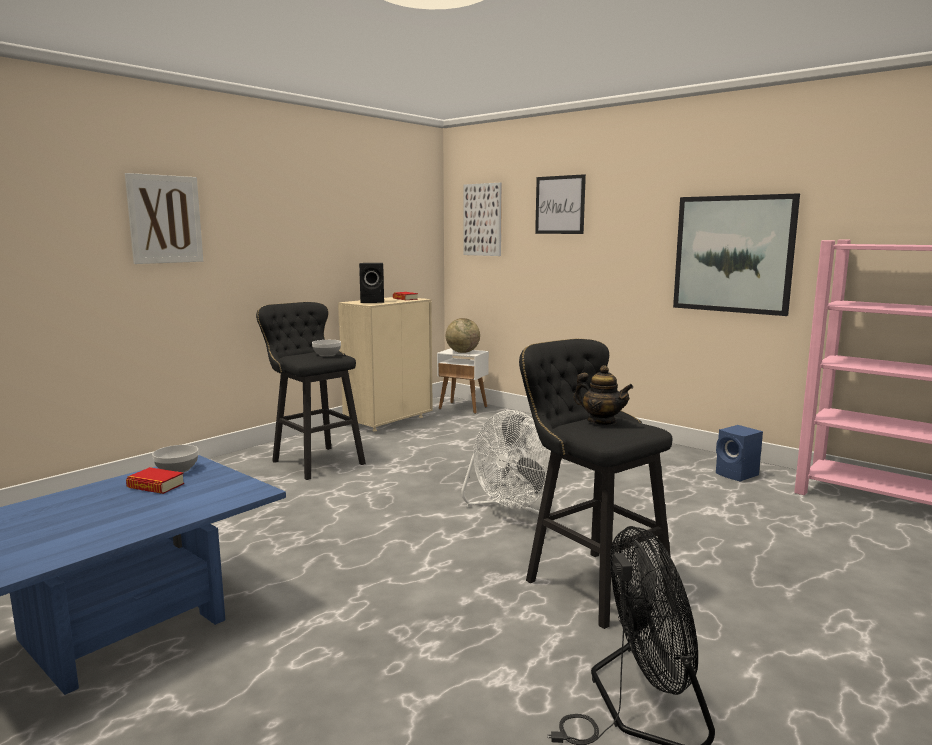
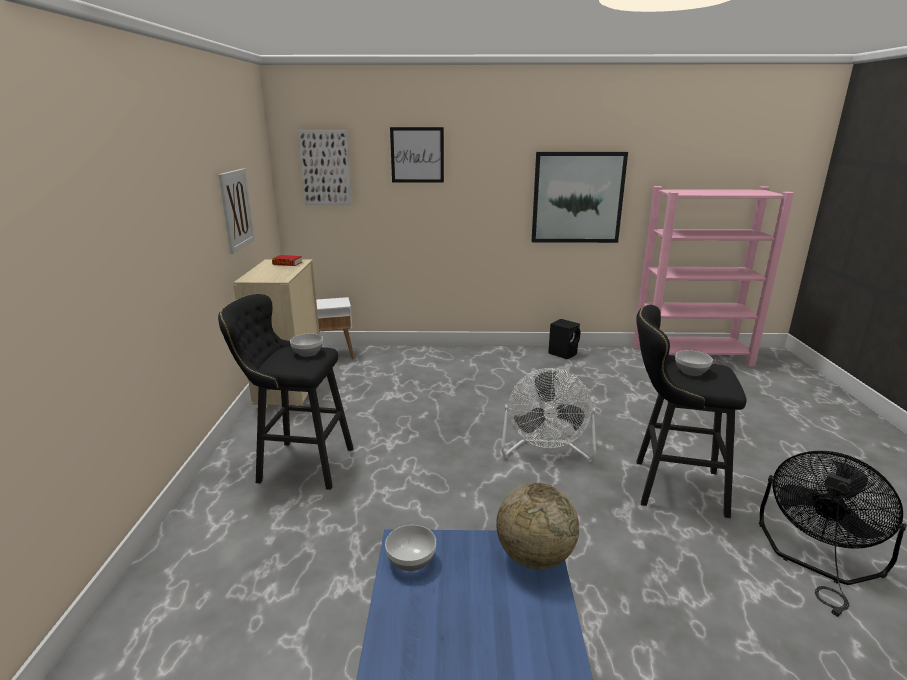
camera: 40 degrees left, 10 degrees up
(155, 486) = (442, 593): book -> none
(165, 219) = (81, 225): picture -> picture (236, 209)
(373, 301) = (270, 274): black speaker -> black speaker (563, 353)
(462, 352) = (330, 303): globe -> globe (534, 556)
(601, 422) = (690, 371): teapot -> bowl
(737, 475) = (602, 361): blue speaker -> none

